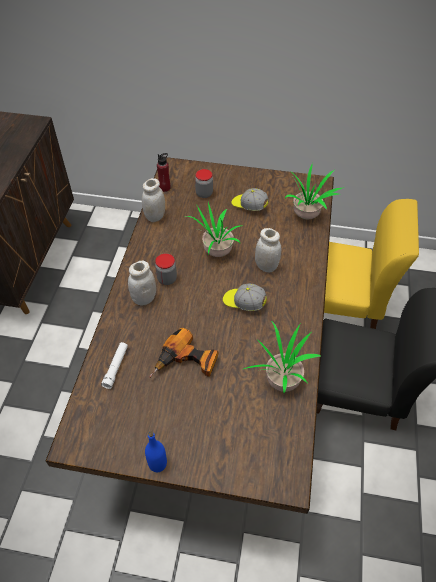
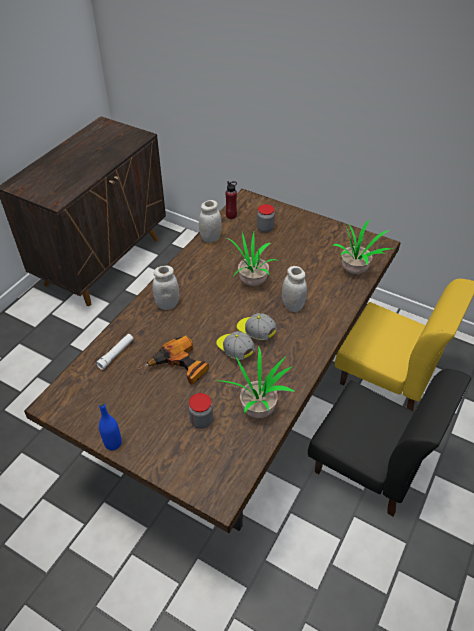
camera: 20 degrees right, 5 degrees down
(167, 279) = (195, 293): jar -> jar (201, 421)
(249, 206) = (302, 249): cap -> cap (235, 350)

